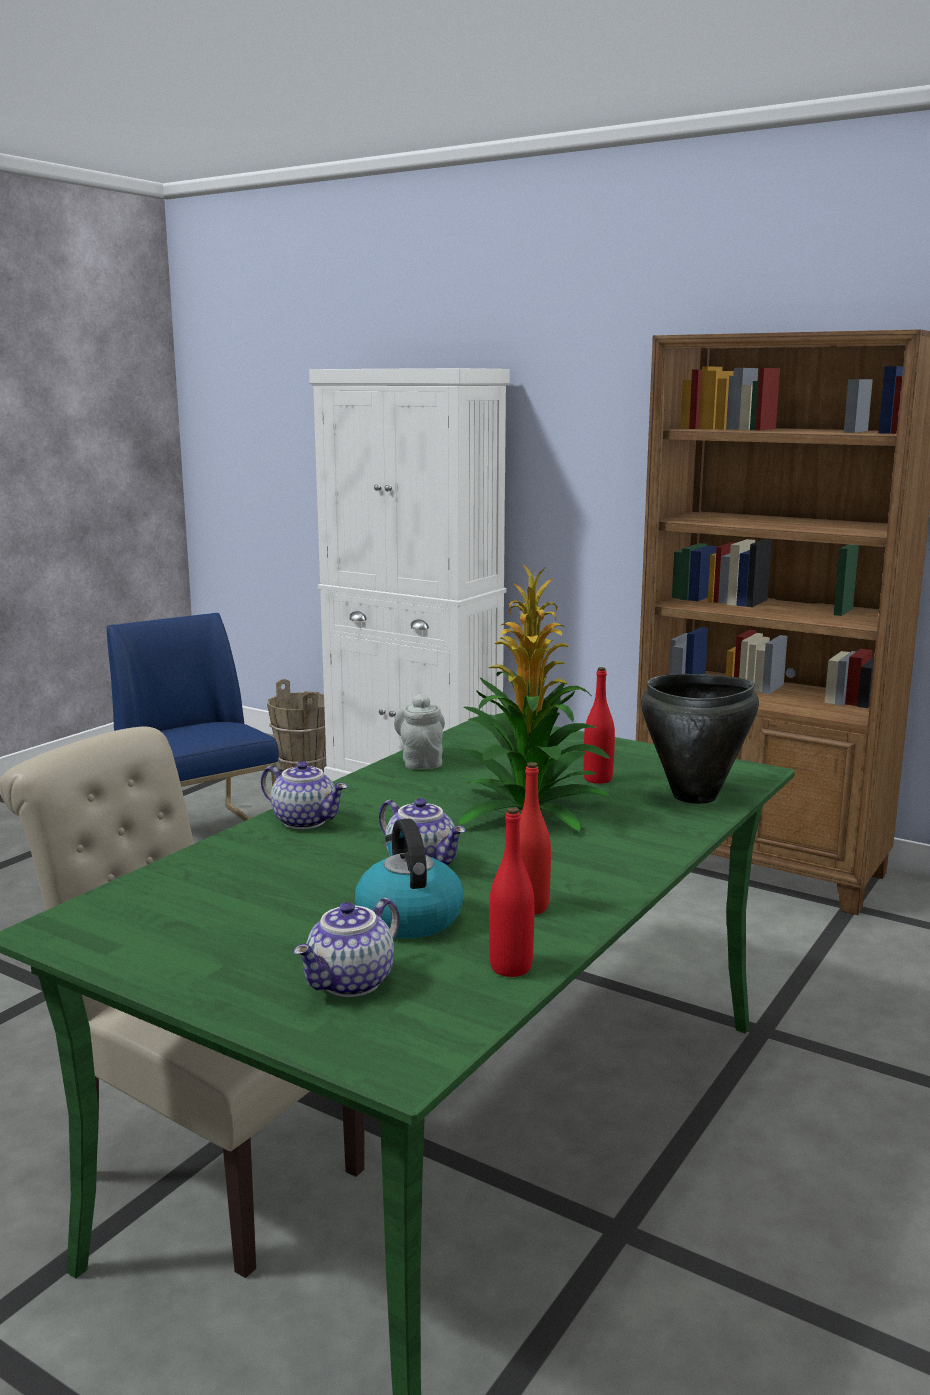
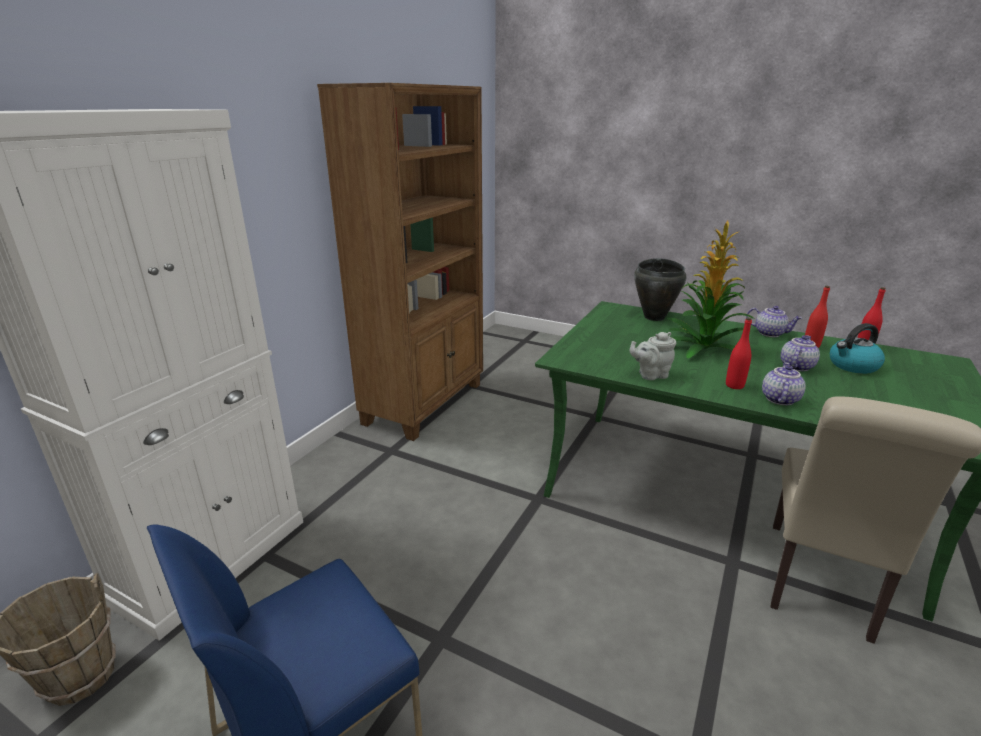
camera: 95 degrees left, 10 degrees up
(351, 983) = (919, 372): teapot -> teapot (770, 333)
(598, 779) = (646, 333): red bottle -> red bottle (734, 385)

